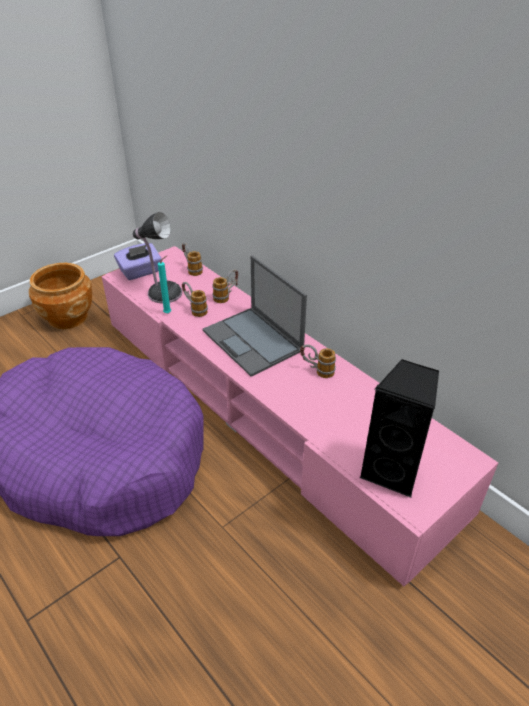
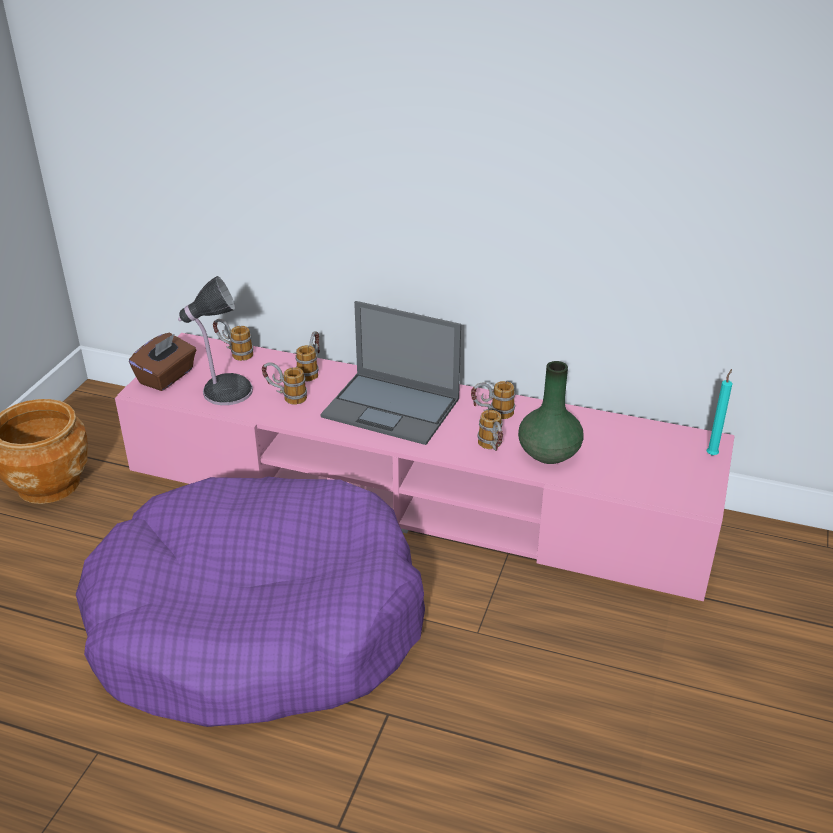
camera: 30 degrees left, 5 degrees down
(140, 272) = (167, 377): purple tissue box -> brown tissue box
(168, 313) = (256, 411): turquoise candle -> turquoise candle (712, 454)
(293, 397) = (492, 449): none -> mug
(330, 417) = (548, 454): none -> green vase
(392, 471) = (651, 479): black speaker -> none

